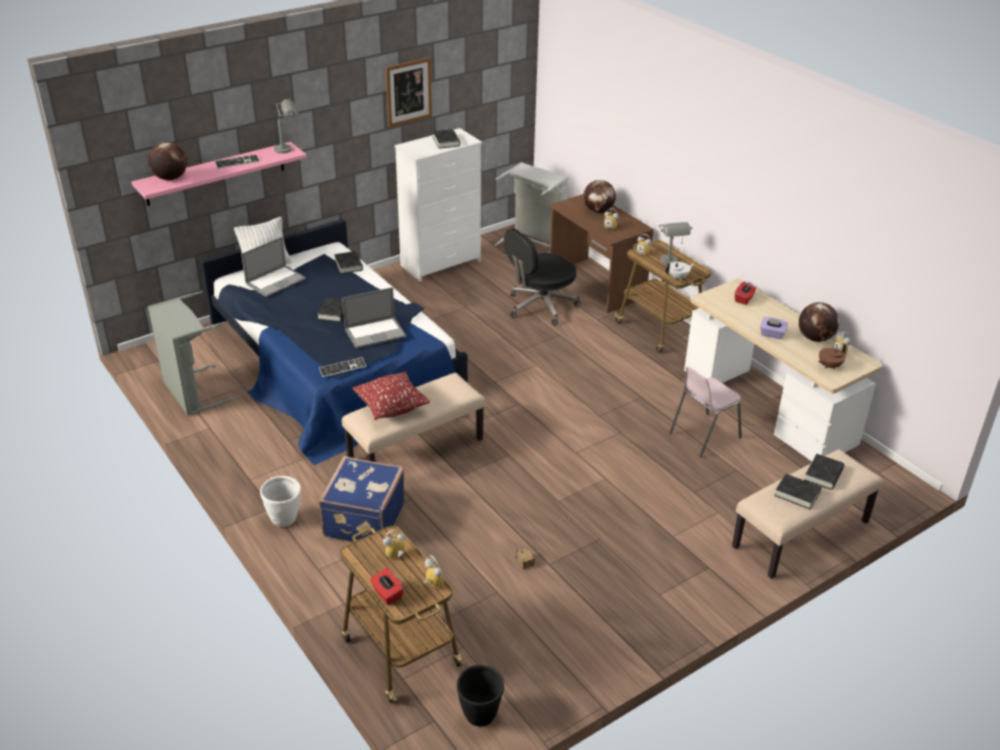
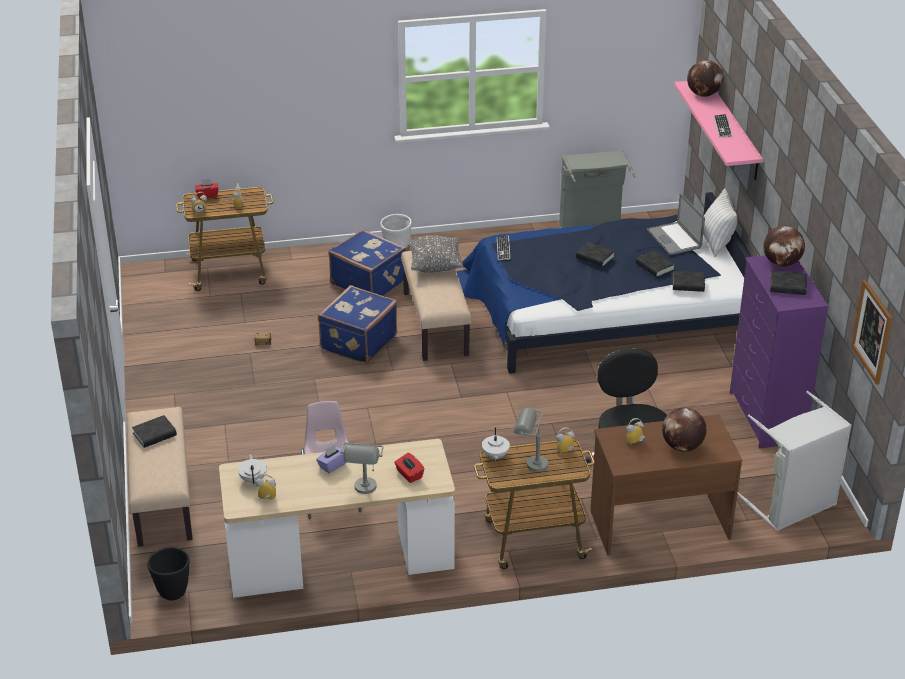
camera: 115 degrees right, 0 degrees up
(288, 149) = (743, 155): grey table lamp -> grey table lamp (365, 491)
(375, 333) = (546, 273): laptop -> none
(391, 408) = (435, 266): red pillow -> grey pillow
(408, 92) = (822, 216): picture -> picture (872, 331)
(441, 263) = (766, 418): white dresser -> purple dresser
(479, 492) = (357, 342): none -> blue suitcase
(480, 716) = (151, 288): black planter -> black planter (172, 592)
(815, 338) = (303, 492): globe -> globe (781, 263)
(823, 475) = (161, 461): black book -> black book (655, 267)
(829, 366) = (253, 479): brown teapot -> white teapot

